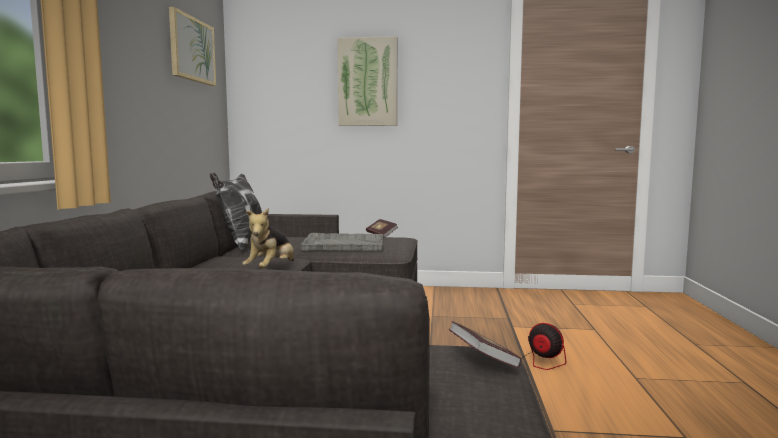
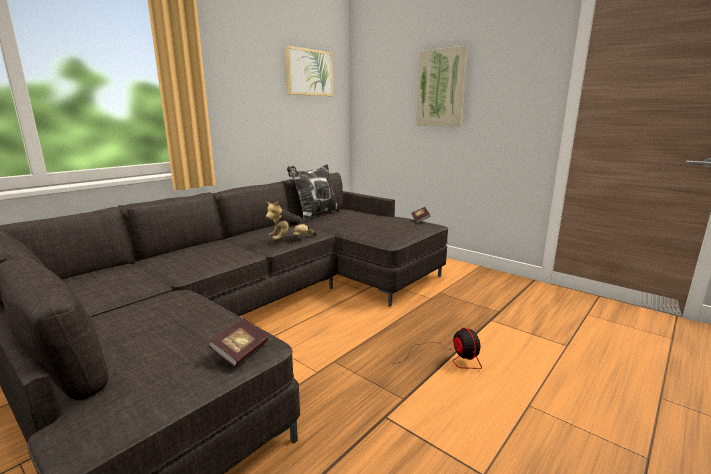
camera: 35 degrees right, 10 degrees up
(343, 244) = (373, 225): grey tray -> none

